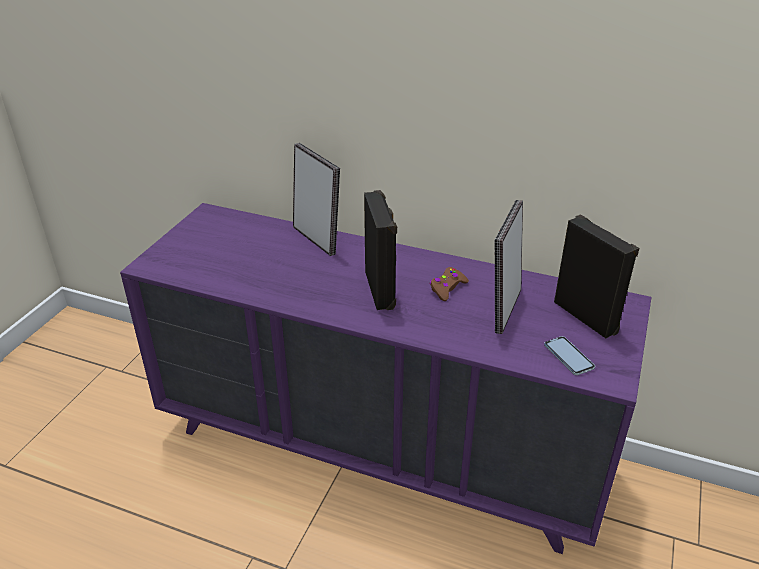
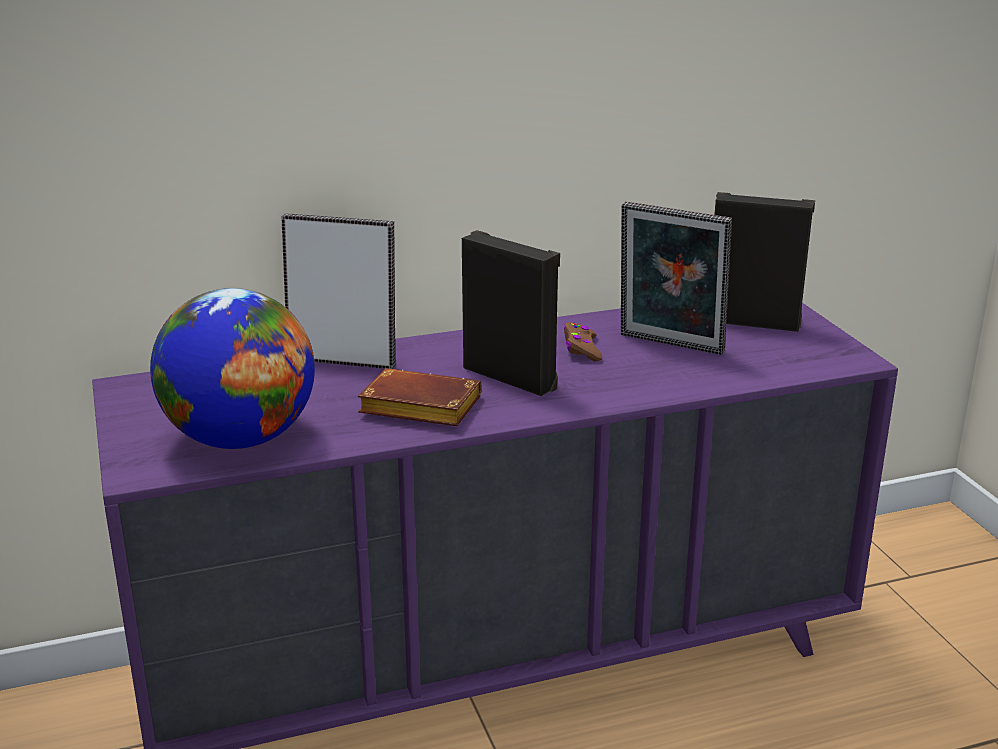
camera: 40 degrees left, 10 degrees down
(209, 267) = (240, 439): none -> globe
(306, 287) = (416, 408): none -> brown book
(503, 309) = (669, 345): picture frame -> picture frame turned 45 degrees counterclockwise
(568, 356) = (791, 358): phone -> none

